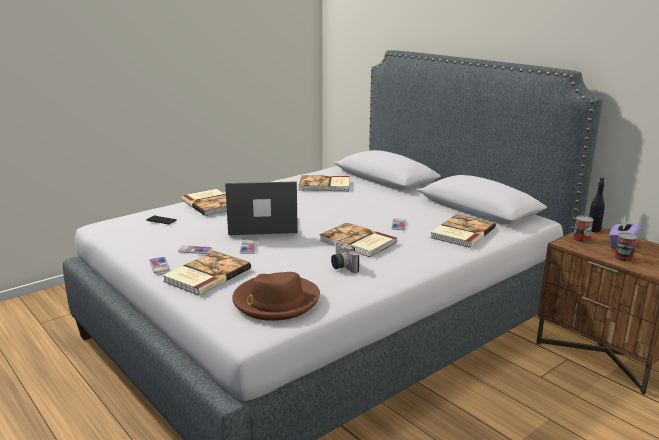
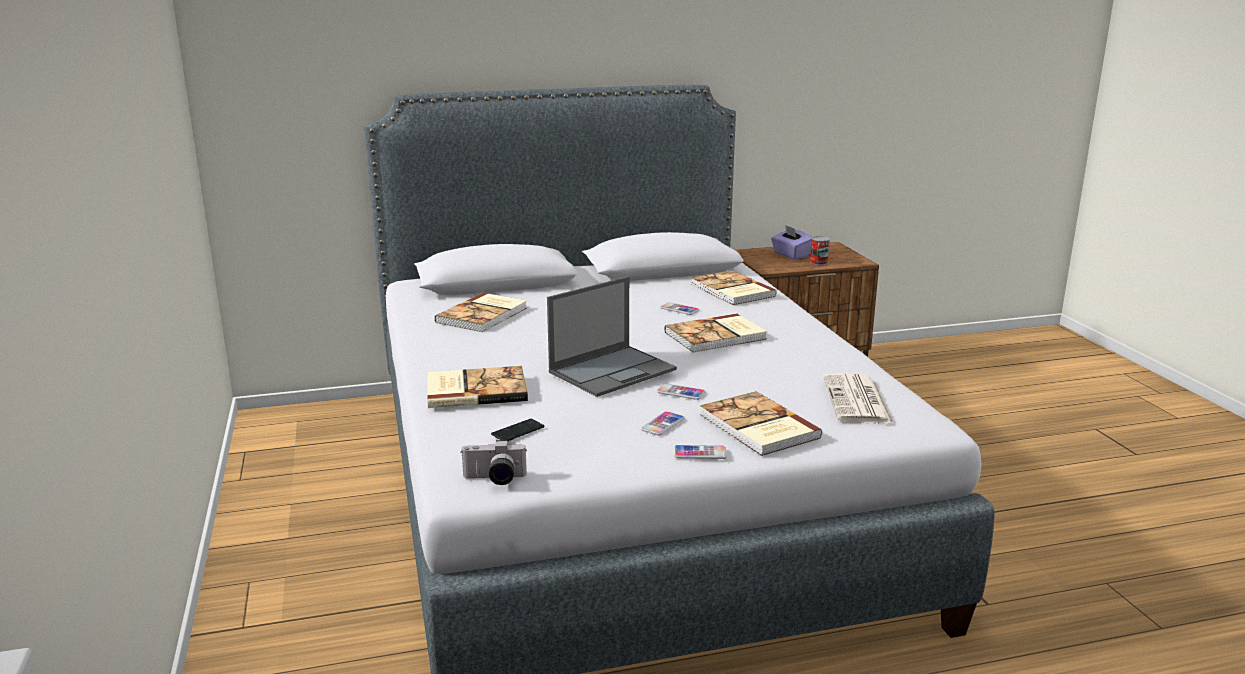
camera: 65 degrees left, 0 degrees up
(262, 225) = (613, 370): laptop -> laptop turned 150 degrees counterclockwise
(275, 301) = (858, 401): brown hat -> newspaper
(341, 266) = (782, 356): camera -> camera (494, 479)
(581, 239) = (765, 262): can -> none
(593, 230) = (746, 253): black bottle -> none

